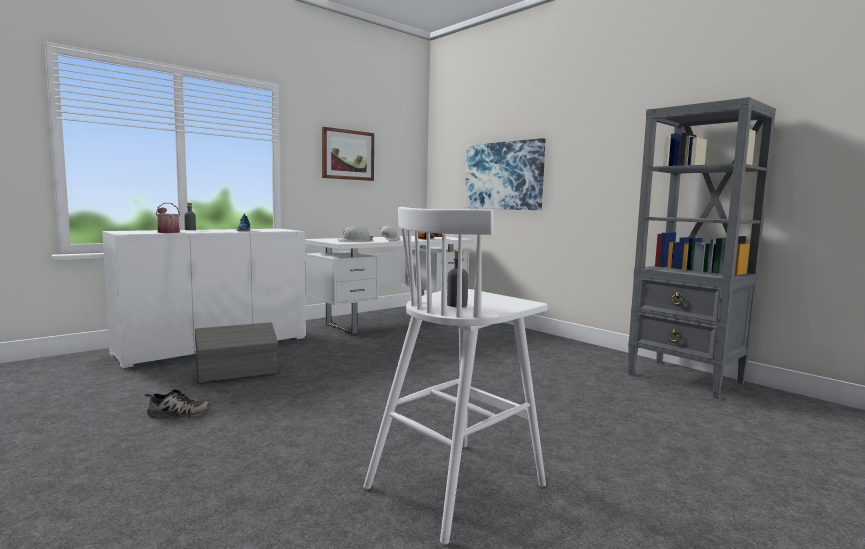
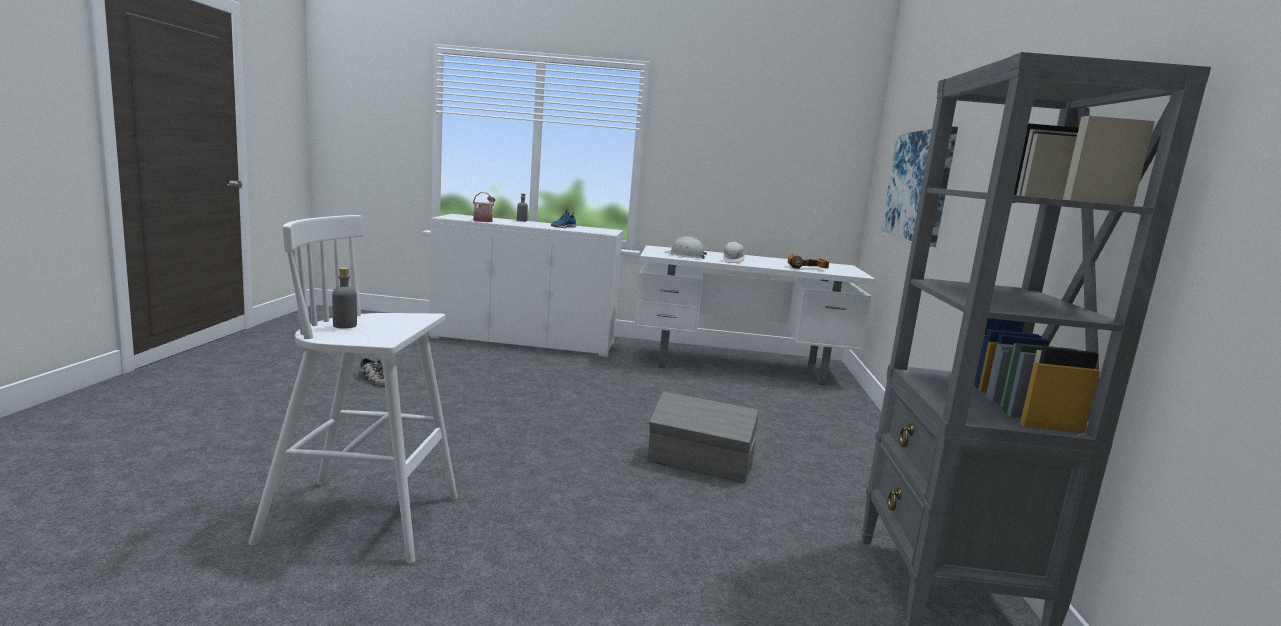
camera: 45 degrees right, 5 degrees up
(238, 373) = (480, 367): grey storage box -> grey storage box (700, 464)
(348, 155) = (736, 146): picture -> none

